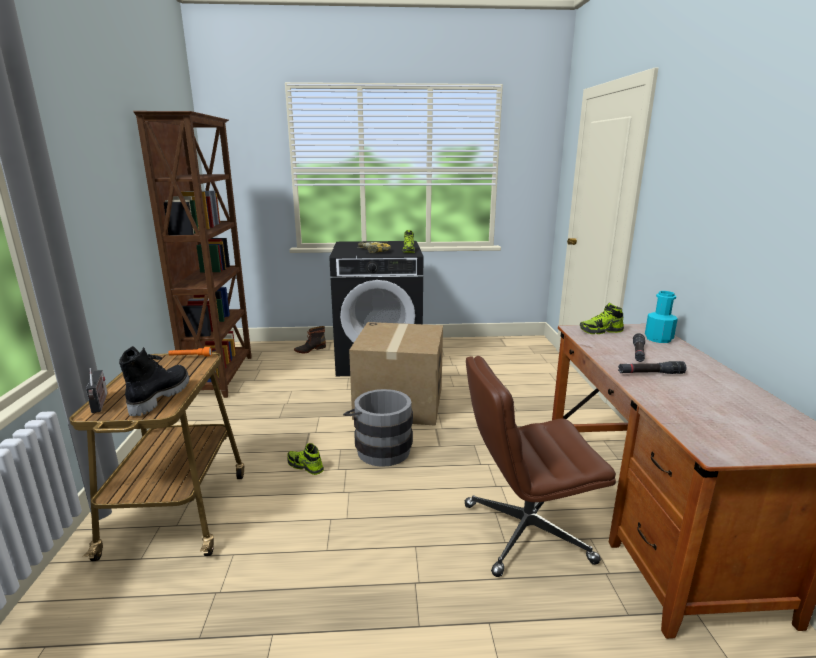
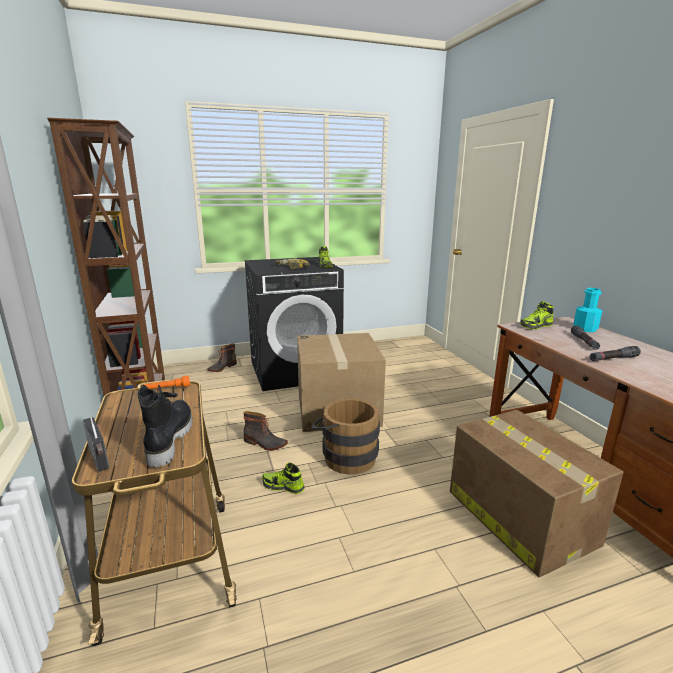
camera: 15 degrees left, 0 degrees up
(310, 426) = (264, 444): none -> boot
(380, 448) = (345, 456): grey bucket -> brown bucket
(524, 533) = (518, 515): brown office chair -> cardboard box

